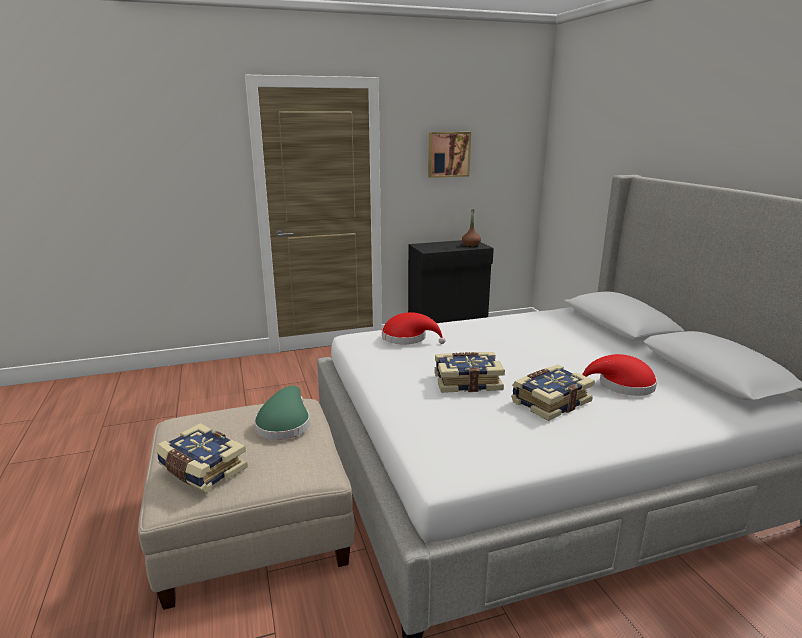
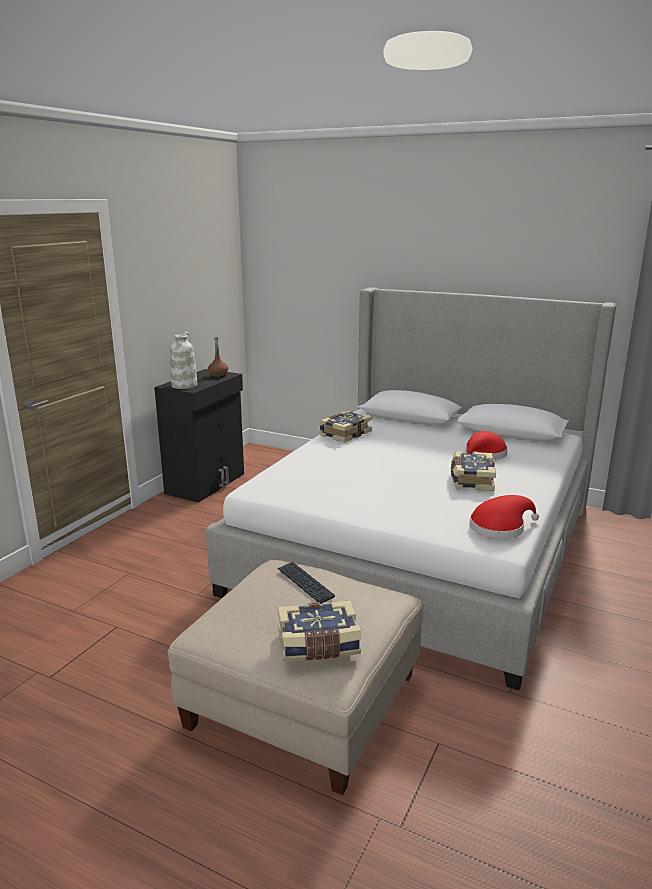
camera: 45 degrees left, 0 degrees up
(284, 424) = (305, 583): green hat -> keyboard
(408, 338) = (301, 473): red hat -> red hat (500, 527)
(429, 247) = (184, 385): none -> white vase
(448, 154) = (173, 281): picture -> none
(467, 381) = (403, 488): book -> book (344, 434)

